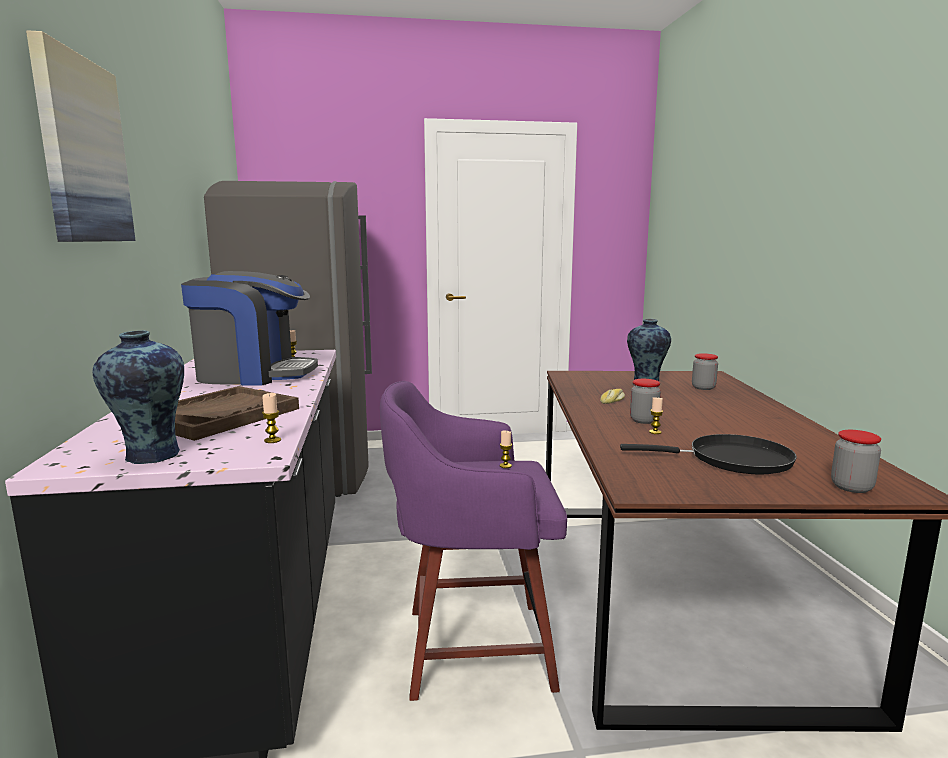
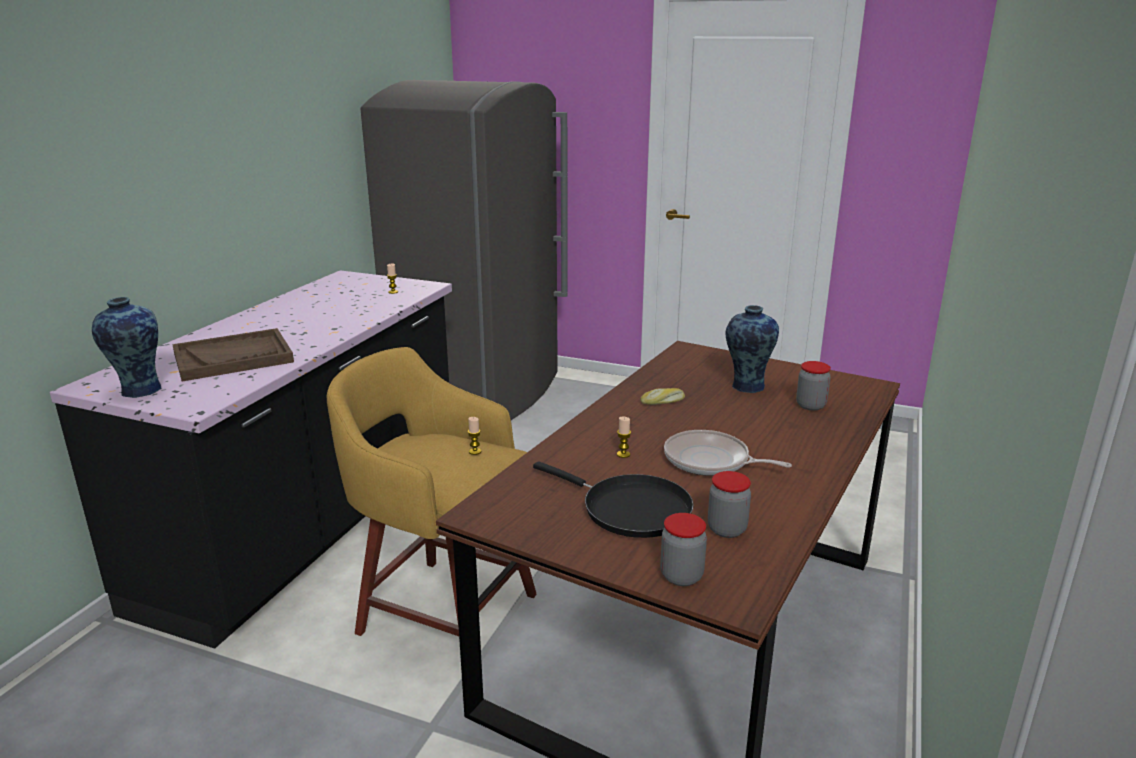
camera: 30 degrees right, 10 degrees up
(82, 151) = (160, 120): picture -> none
(254, 375) = (329, 310): coffee machine -> none
(272, 440) = (224, 394): candle -> none
(472, 647) = (443, 611): purple stool -> yellow stool
(643, 420) = (642, 436): jar -> jar (727, 529)
(716, 424) = (710, 461): none -> frying pan

